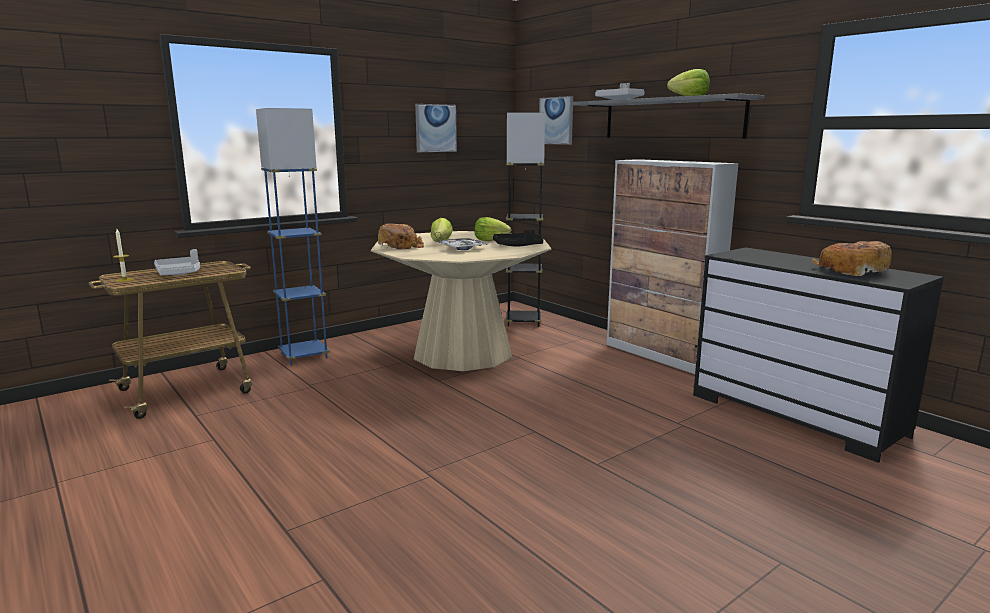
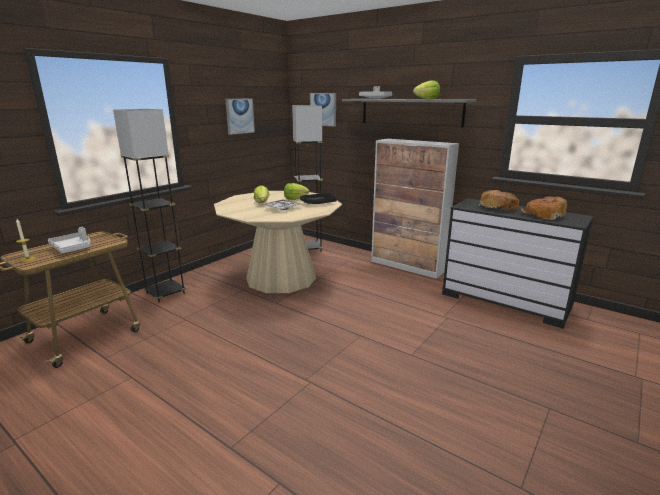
camera: 15 degrees left, 5 degrees up
(304, 356) = (165, 293): blue floor lamp -> grey floor lamp
(401, 246) = (237, 209): bread -> bread (498, 207)

